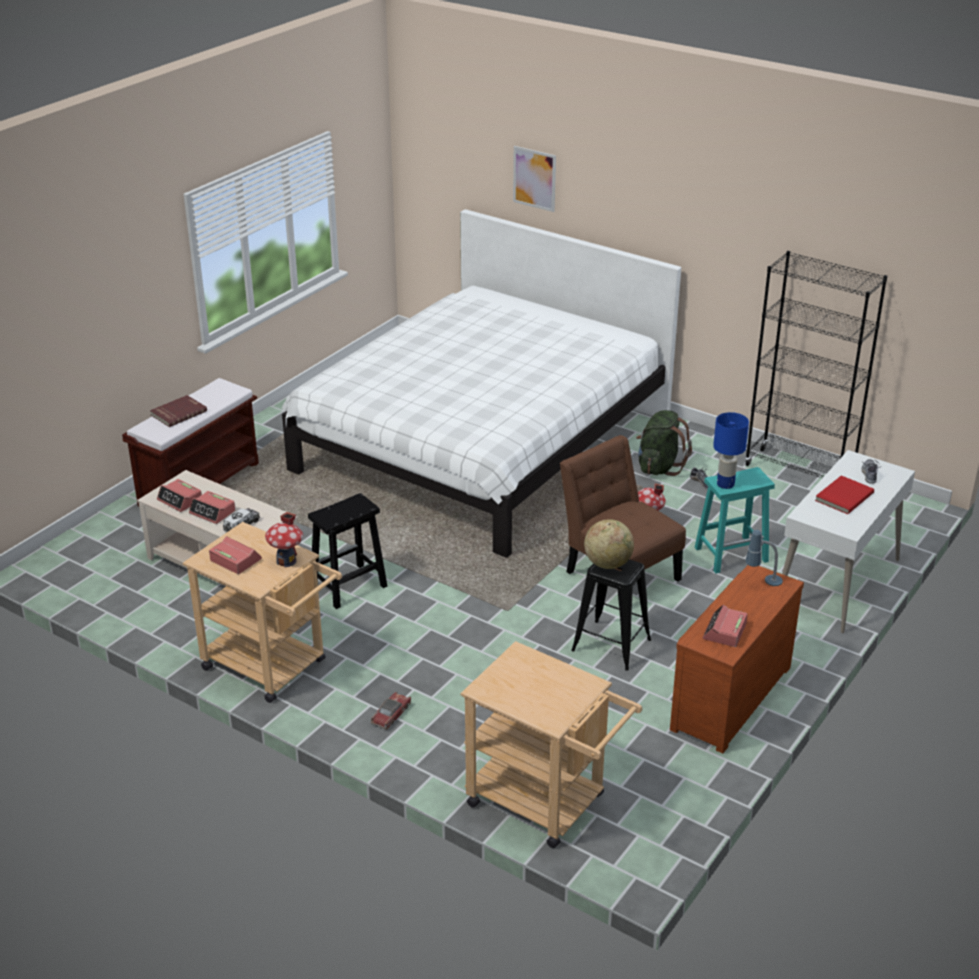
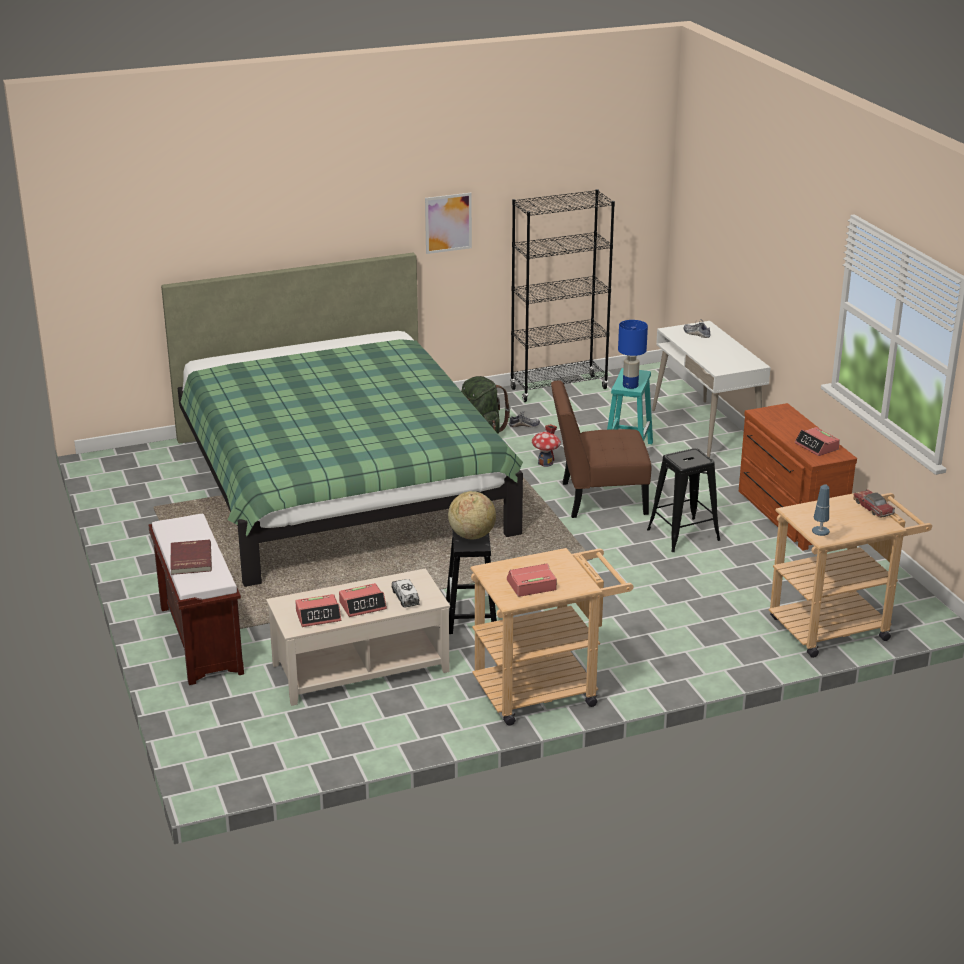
camera: 55 degrees left, 5 degrees down
(286, 561) = (561, 563): toy house -> none
(391, 714) = (670, 654): toy car -> toy car (873, 508)
(481, 443) = (339, 486): white bed -> green bed
(534, 178) = (241, 223): picture -> picture (448, 223)
(608, 563) = (680, 459): globe -> globe (472, 535)
(762, 583) = (775, 415): table lamp -> table lamp (819, 537)
(843, 496) = (713, 351): red book -> none

